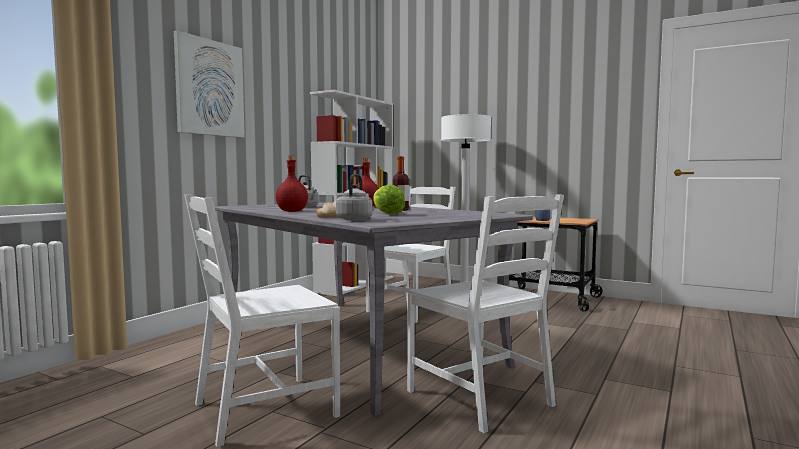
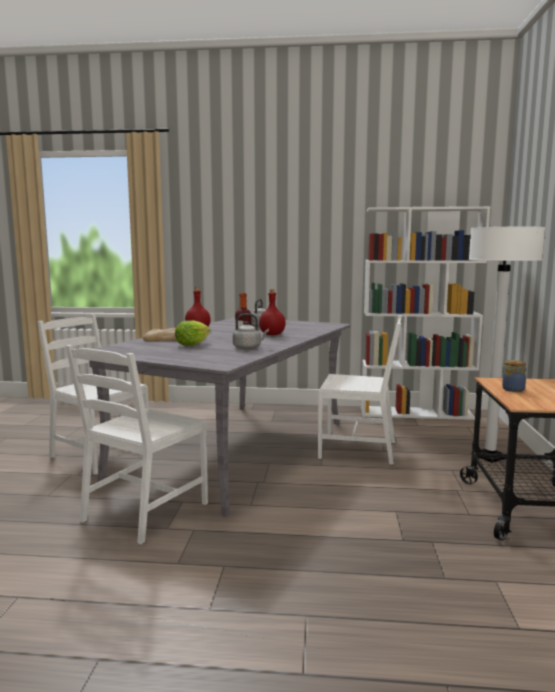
camera: 65 degrees right, 5 degrees up
(209, 88) = (249, 223): picture -> none
(355, 219) = (133, 345): grey kettle -> grey kettle (248, 348)

